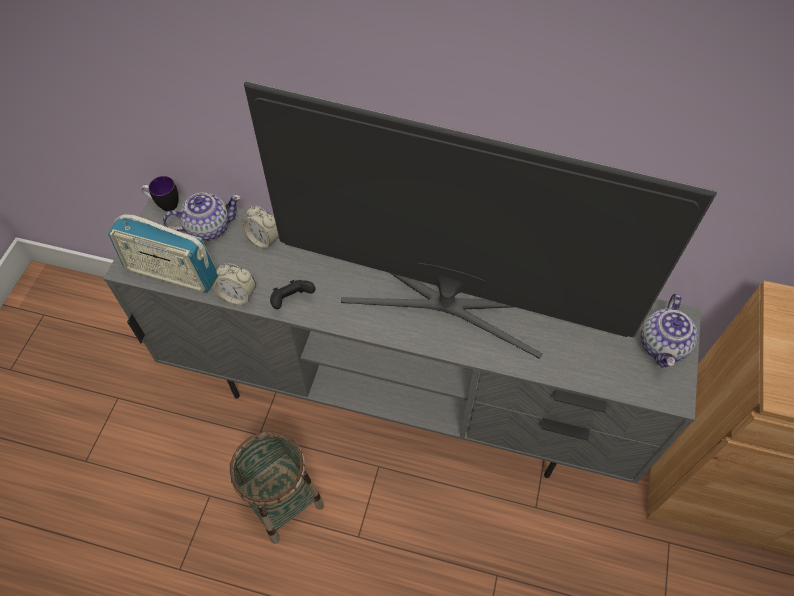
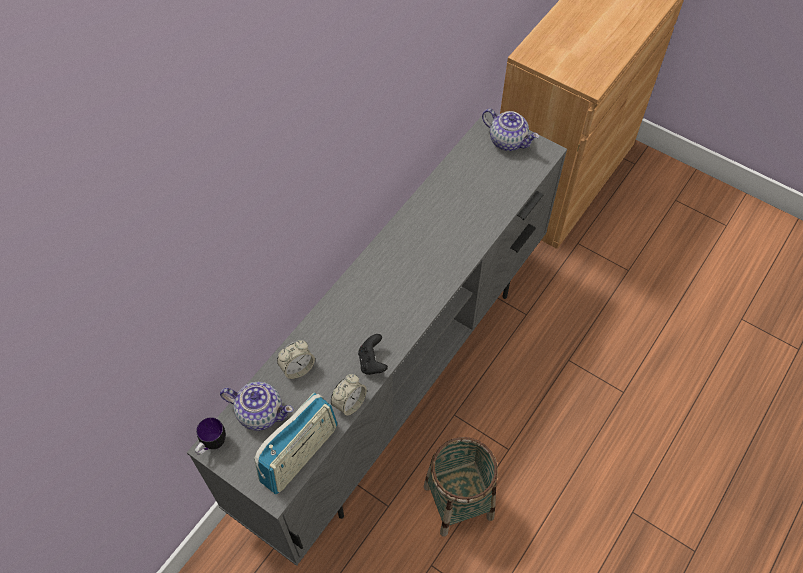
camera: 70 degrees left, 0 degrees up
(208, 227) = (260, 412): teapot -> teapot turned 105 degrees clockwise
(448, 301) = (420, 252): television -> none

